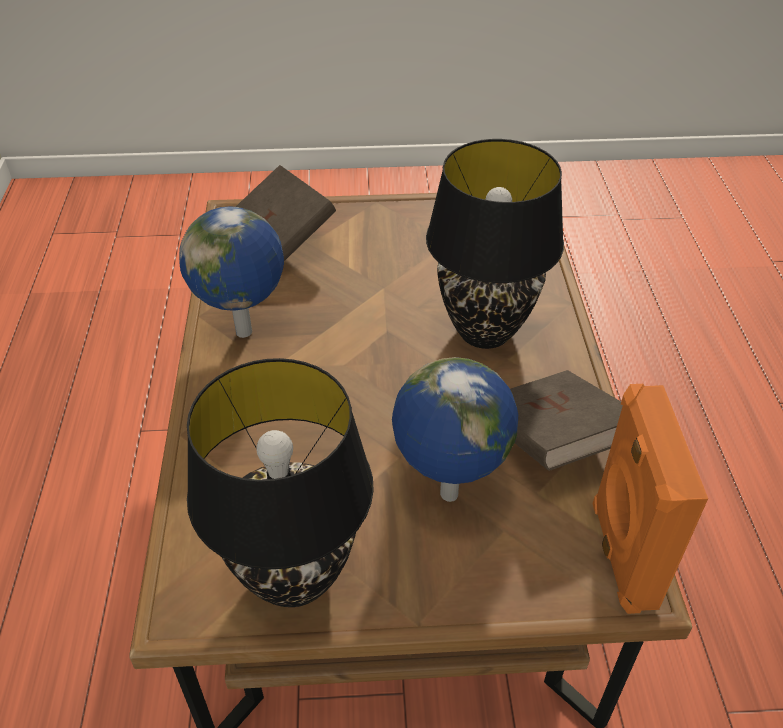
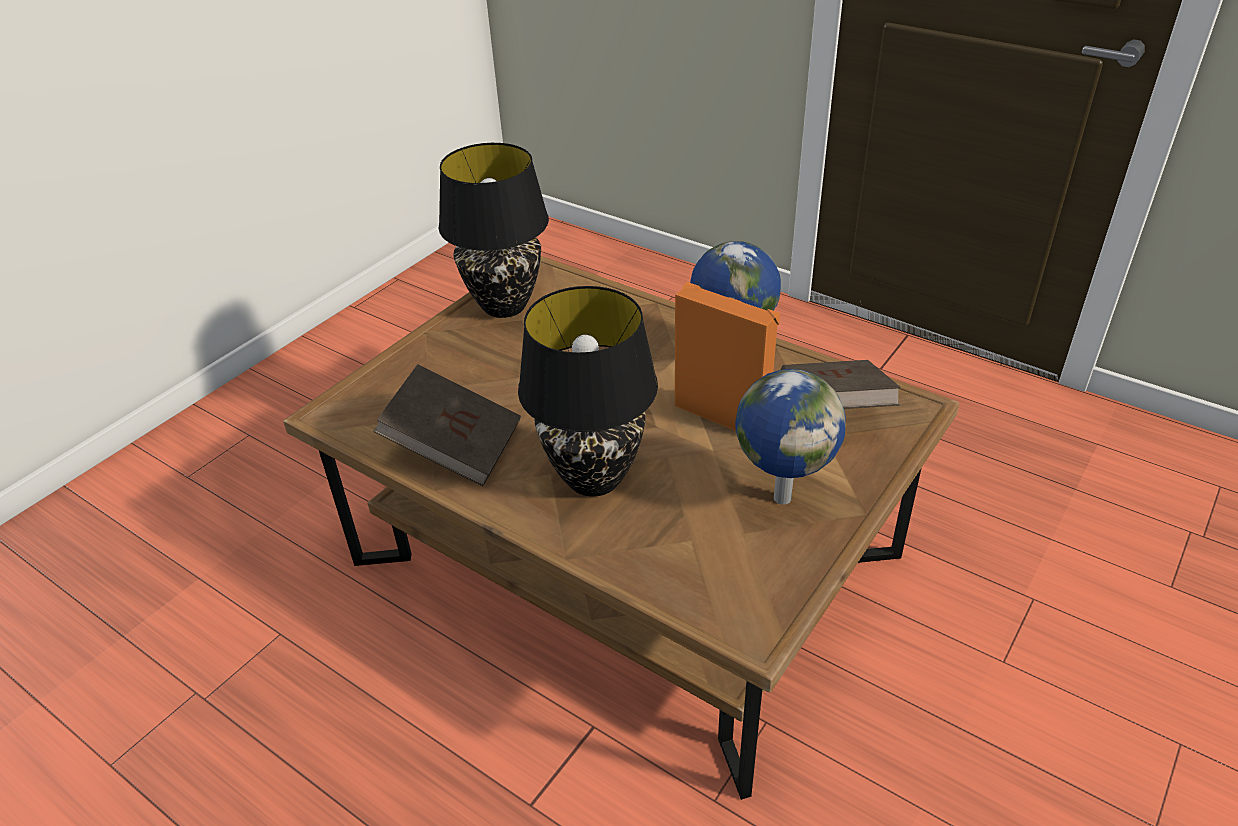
camera: 130 degrees right, 5 degrees down
(447, 495) = (480, 379): globe -> globe (781, 497)
(620, 554) = (350, 421): orange speaker -> orange speaker (723, 414)

